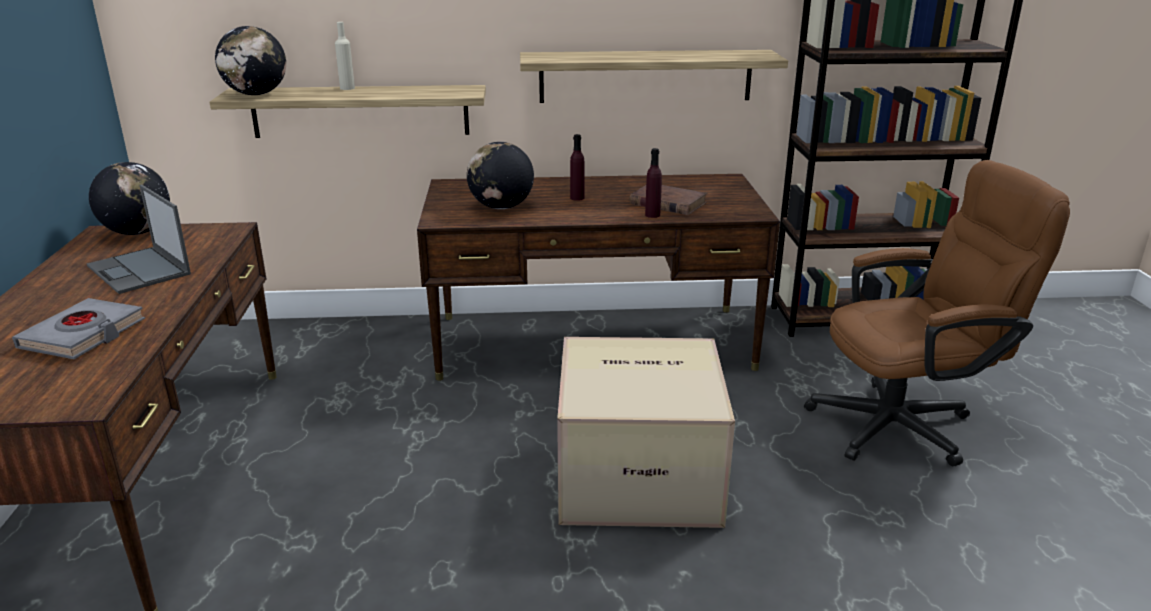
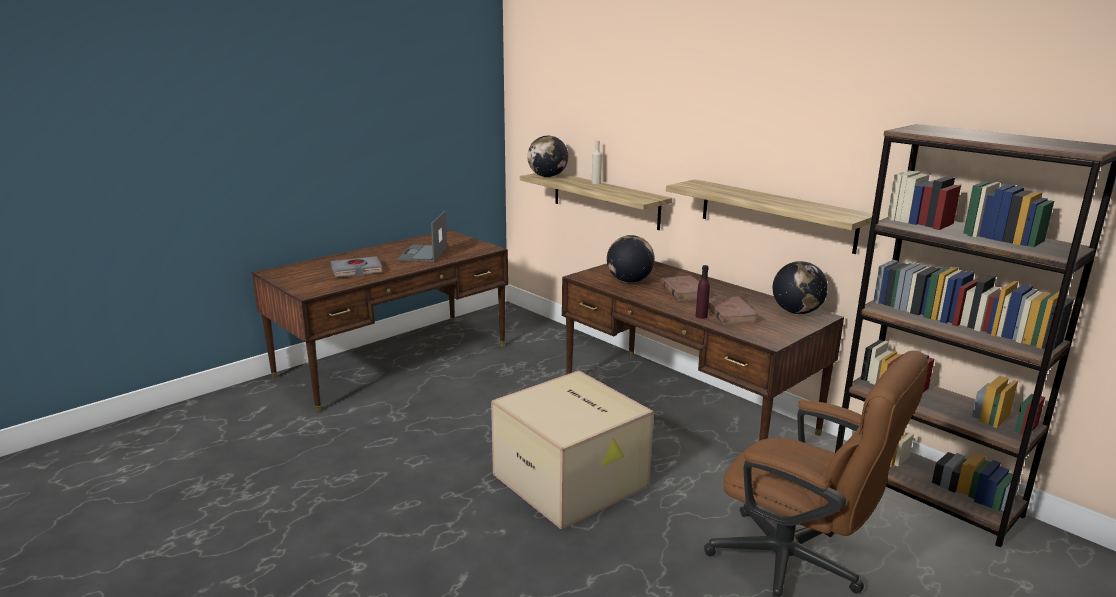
camera: 50 degrees right, 5 degrees down
(138, 232) = (457, 238): globe -> globe (797, 312)
(577, 198) = (684, 291): purple bottle -> brown book

